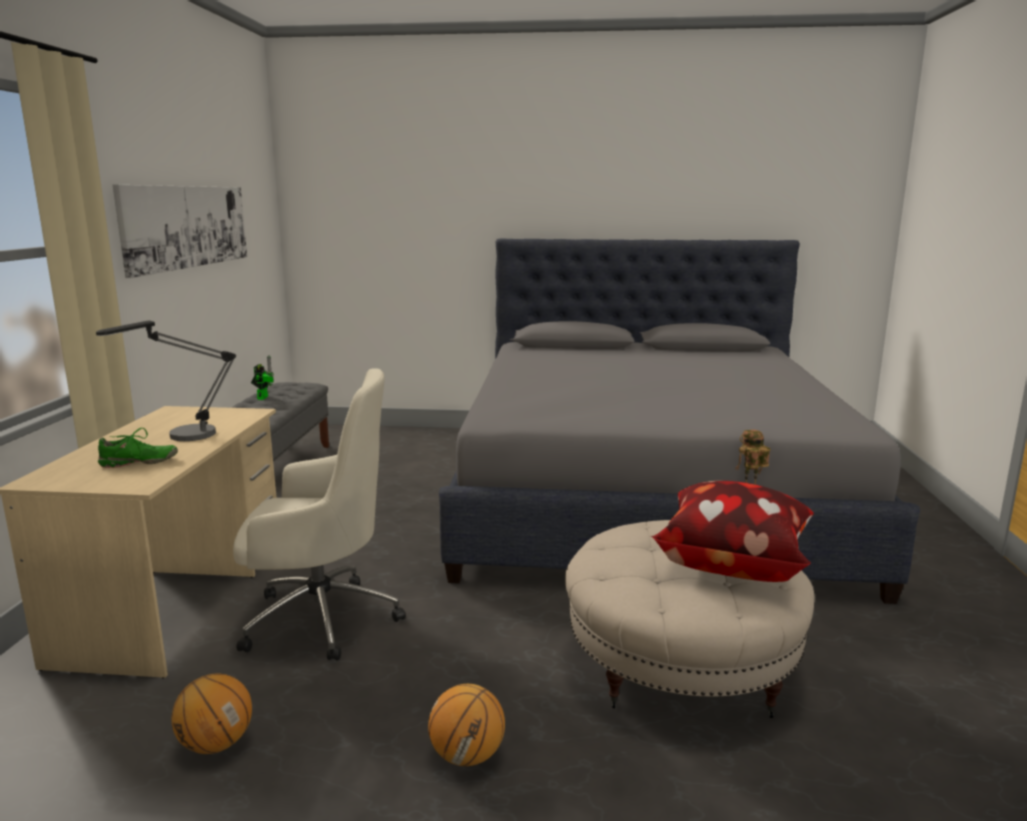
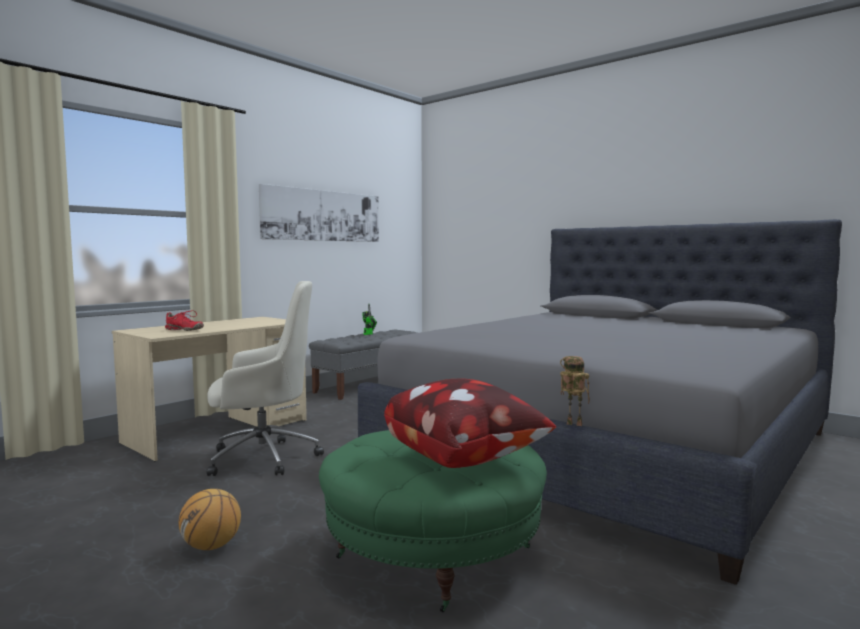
camera: 35 degrees right, 10 degrees down
(139, 462) = (184, 330): green shoe -> red shoe
(181, 438) = (229, 325): table lamp -> none
(216, 744) = (123, 495): basketball -> none
(322, 620) = (264, 458): beige office chair -> beige office chair turned 45 degrees counterclockwise
(681, 665) = (433, 552): beige ottoman -> green ottoman

